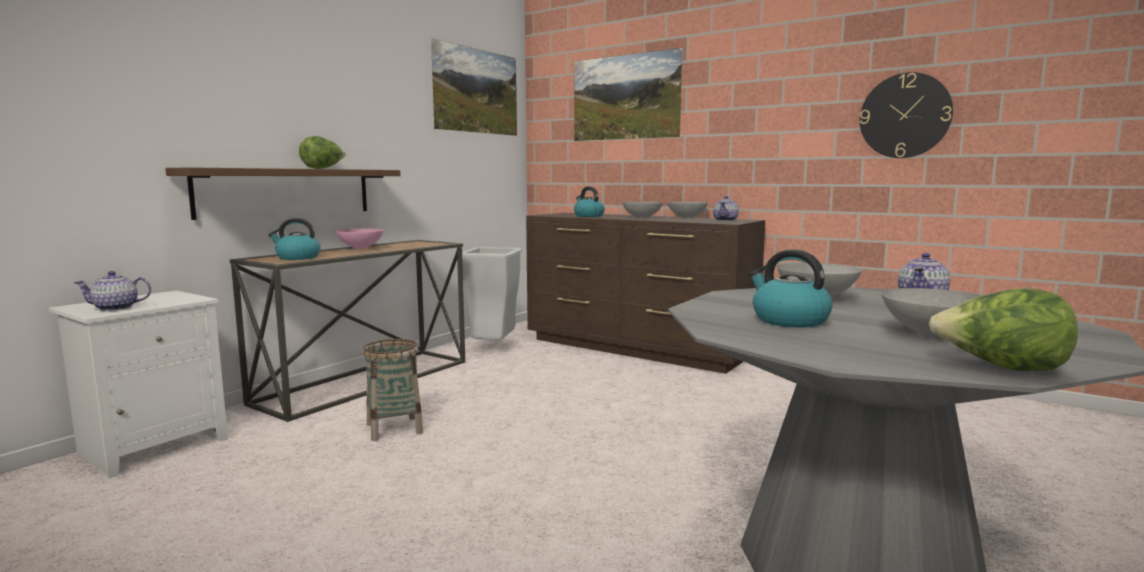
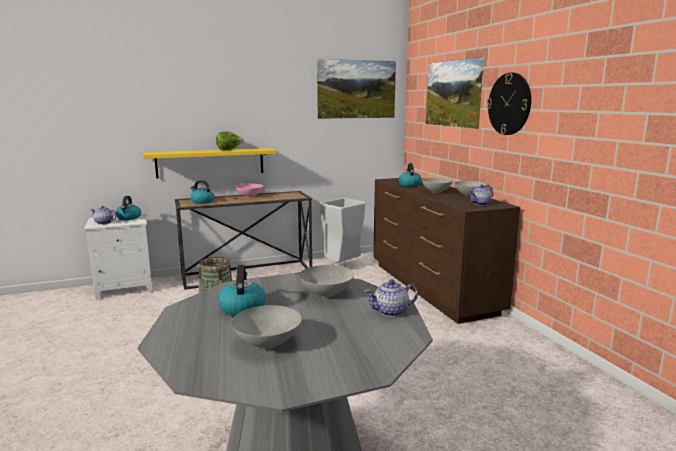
camera: 35 degrees right, 5 degrees up
(155, 298) = (128, 218): none -> kettle
(287, 192) = (210, 162): brown shelf -> yellow shelf
(905, 116) = (623, 130): wall clock -> wall clock (509, 104)
(1000, 368) = (205, 374): lettuce -> none

